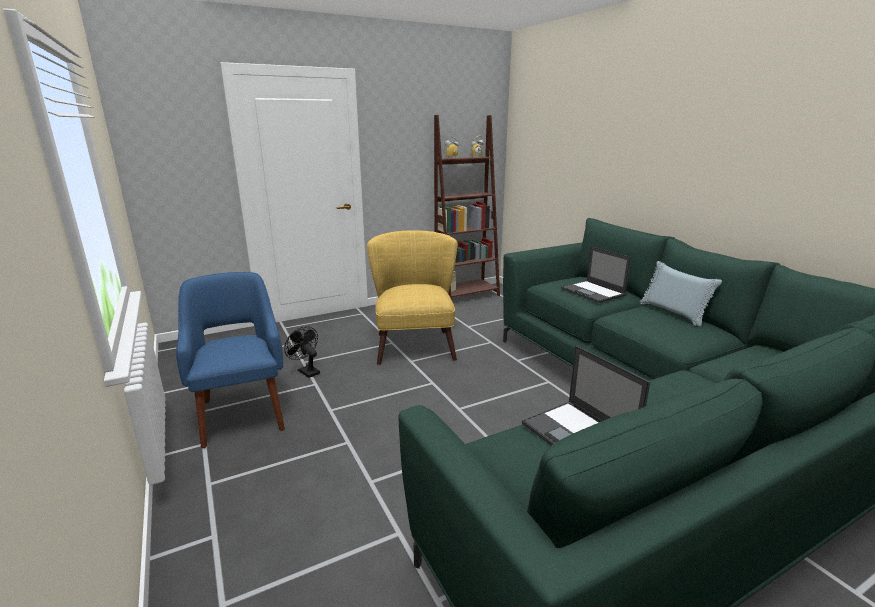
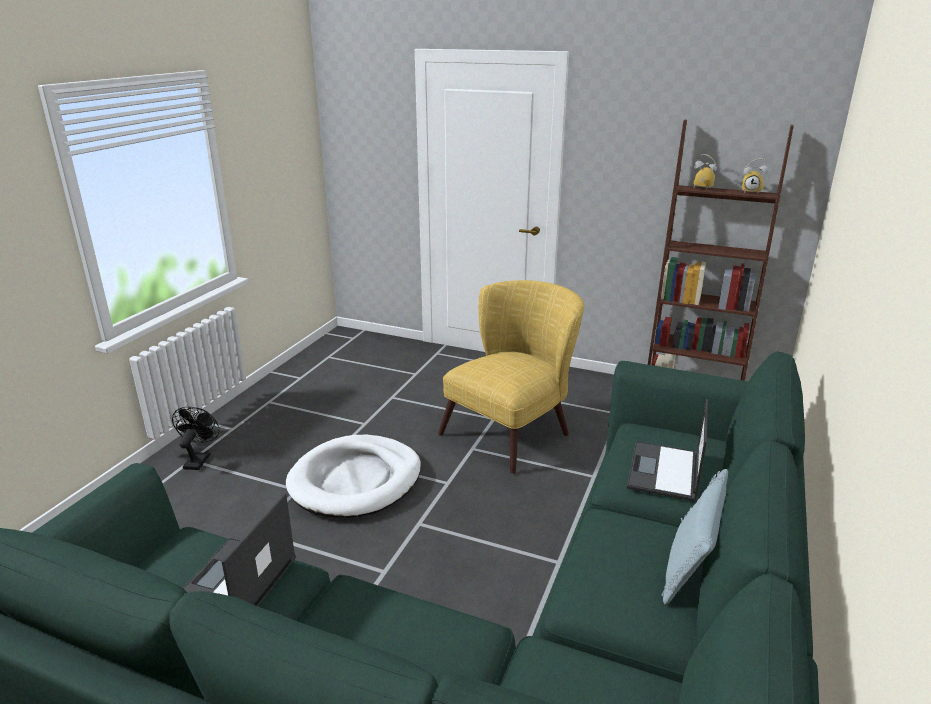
camera: 50 degrees right, 5 degrees up
(242, 413) = (285, 419): blue armchair -> none
(306, 371) = (379, 407): black fan -> black fan (199, 459)
(377, 413) = (356, 480): none -> white dog bed

